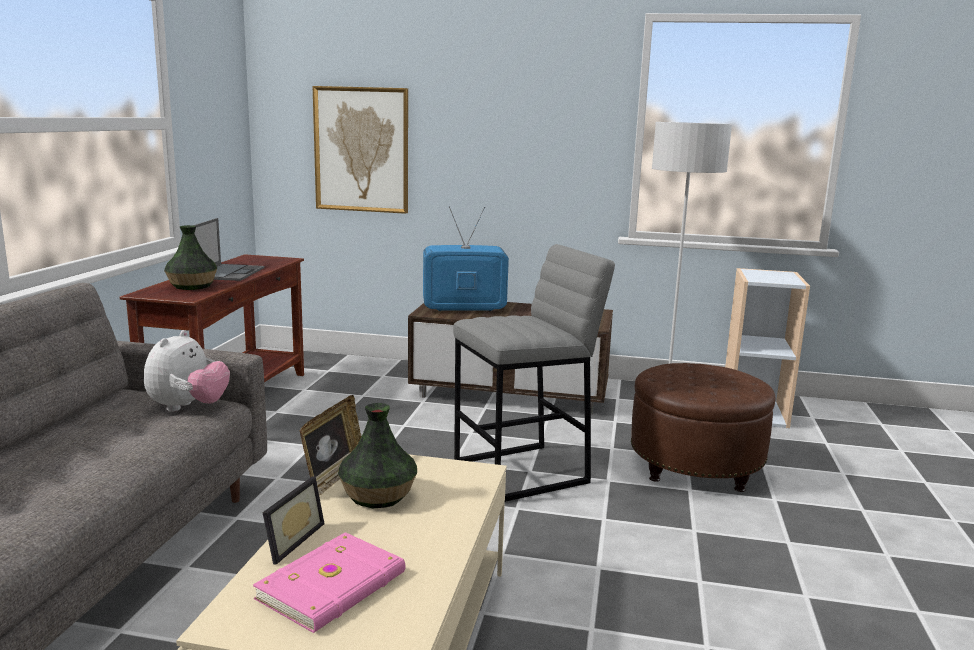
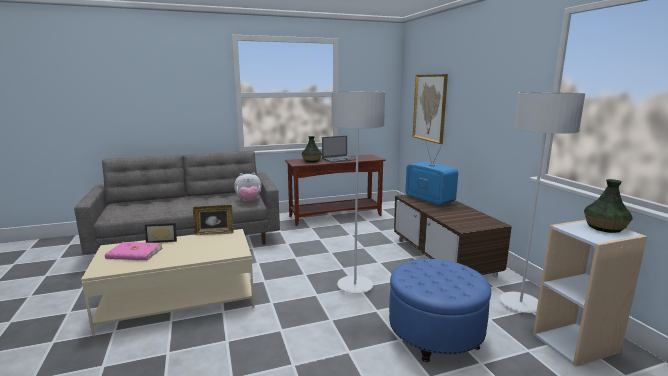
camera: 60 degrees right, 0 degrees up
(379, 495) = (204, 242): vase -> vase (605, 228)
(524, 472) = (355, 286): grey stool -> grey floor lamp
(695, 467) = (435, 335): brown ottoman -> blue ottoman

